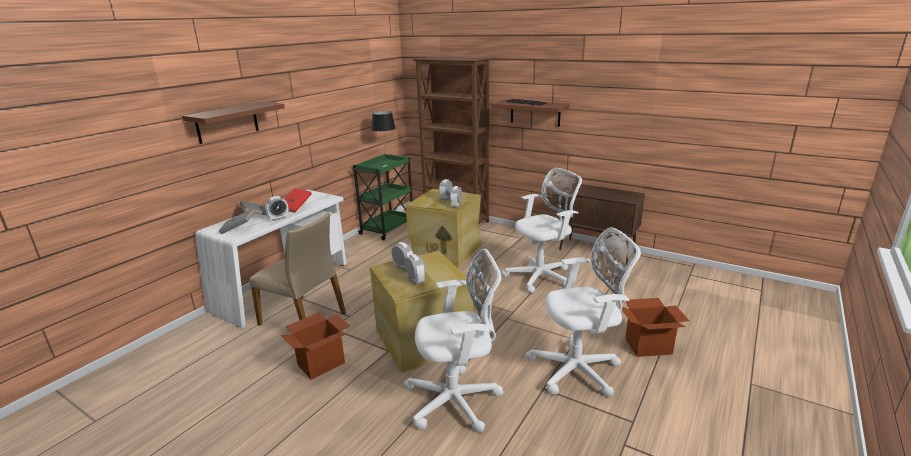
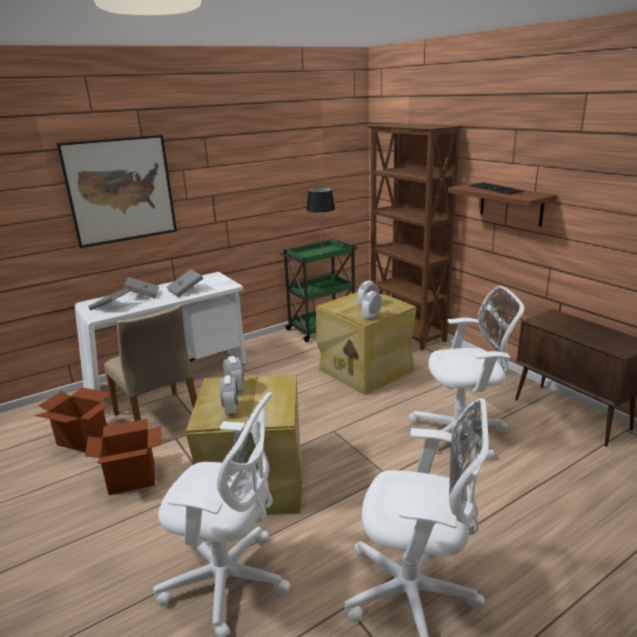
camera: 25 degrees right, 0 degrees up
(227, 122) = (120, 190): brown shelf -> picture
(278, 218) = (156, 301): alarm clock -> none
(296, 207) = (185, 291): red book -> grey book
(648, 346) = (551, 594): cardboard box -> cardboard box (83, 440)

